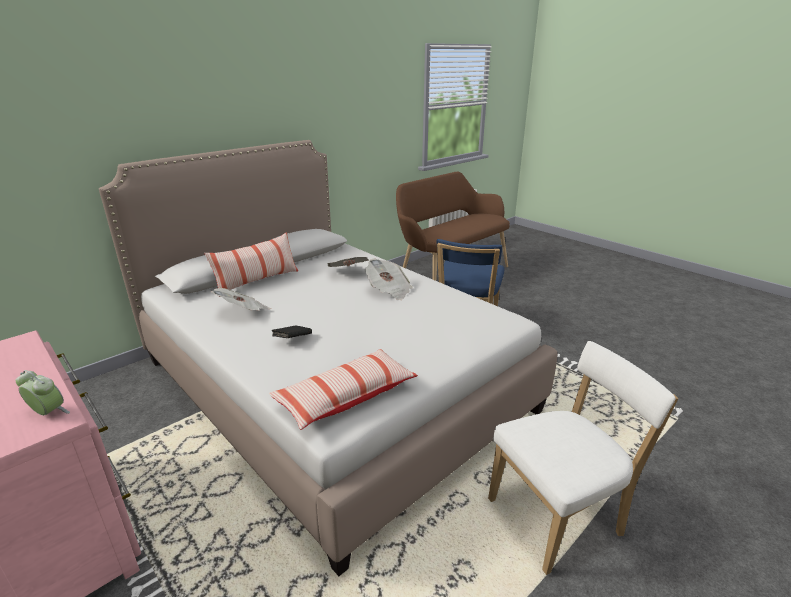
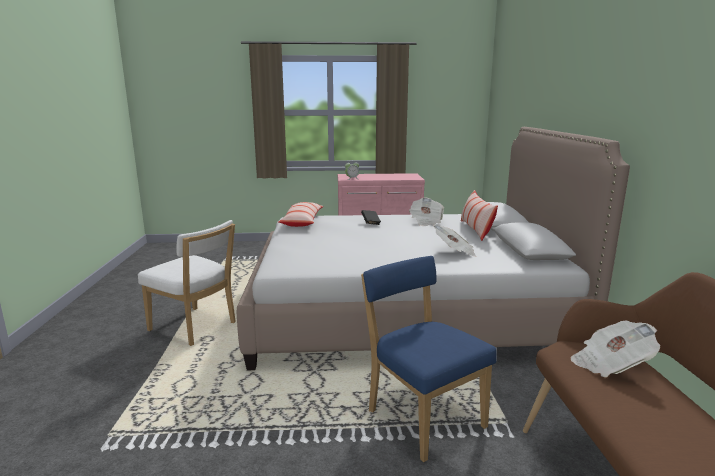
camera: 130 degrees right, 10 degrees down
(389, 290) = (395, 253): newspaper -> newspaper (610, 365)
(559, 515) = (195, 327): white chair -> white chair turned 75 degrees counterclockwise

